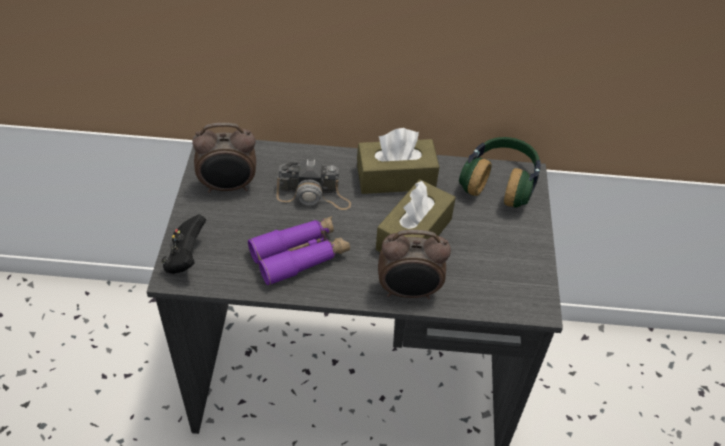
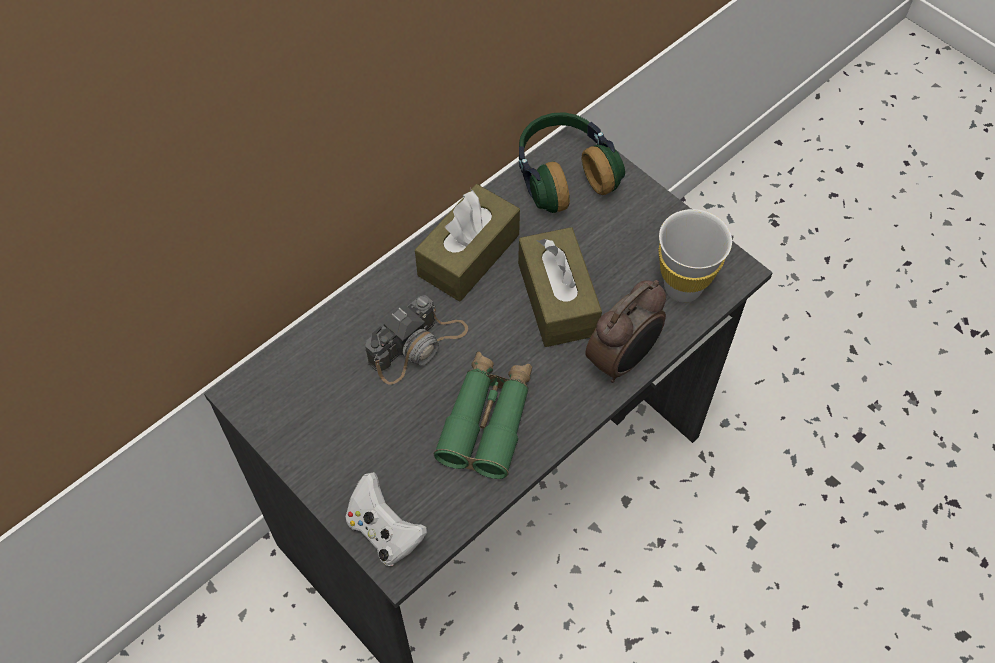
camera: 45 degrees left, 10 degrees up
(186, 257) = (384, 531): black game controller -> white game controller
(228, 187) = (322, 417): alarm clock -> none
(300, 255) = (487, 420): purple binoculars -> green binoculars
(494, 288) = (682, 287): none -> white cup

